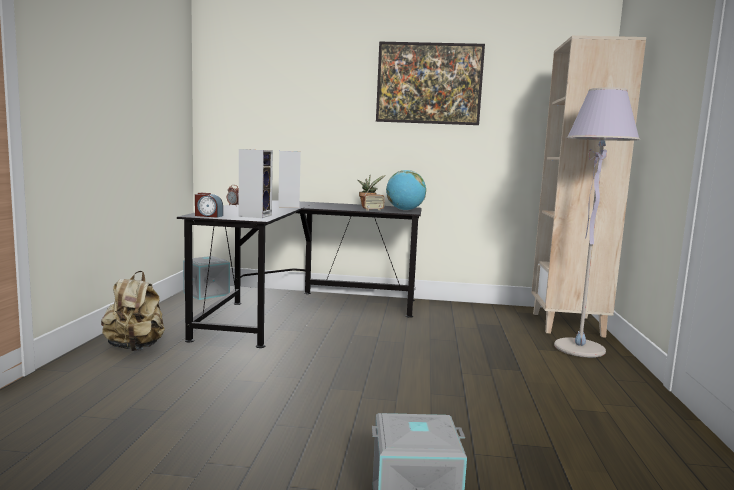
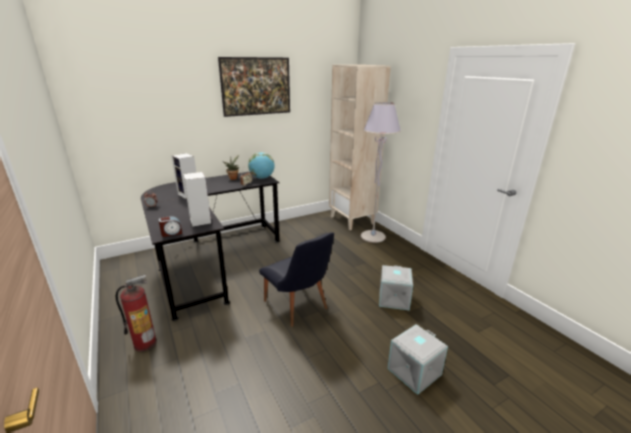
camera: 35 degrees left, 15 degrees up
(135, 348) = (145, 343): beige backpack -> fire extinguisher
(206, 293) = (124, 267): grey storage box -> grey storage box (393, 299)
(339, 379) = (298, 308): none -> black chair

